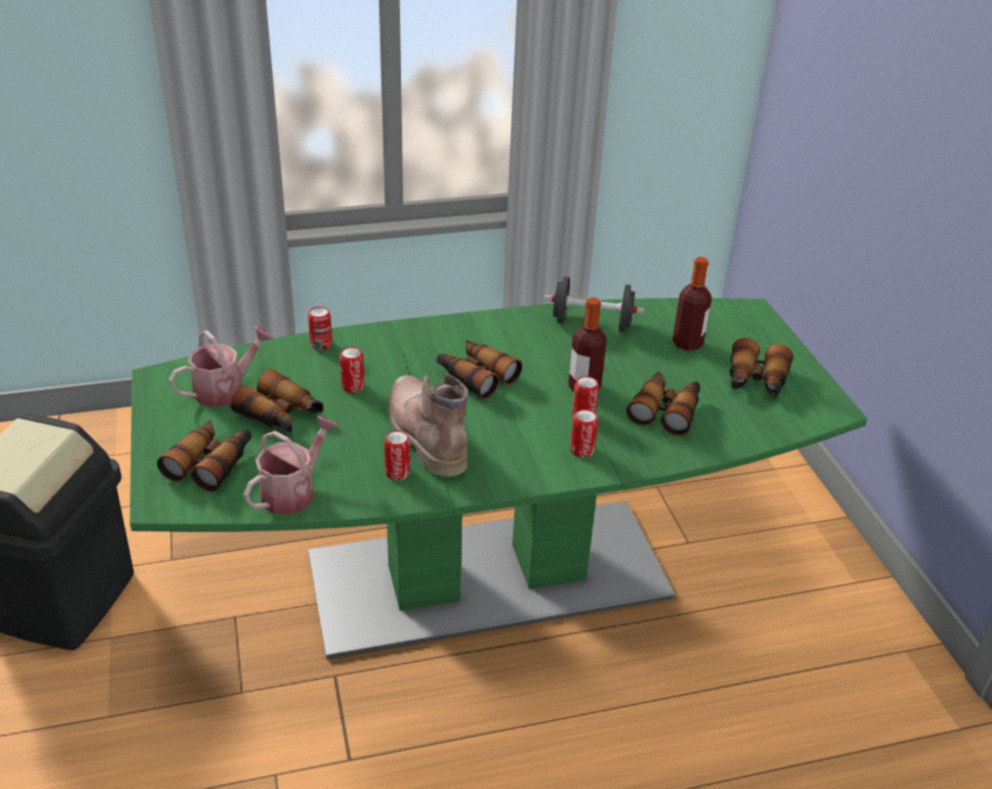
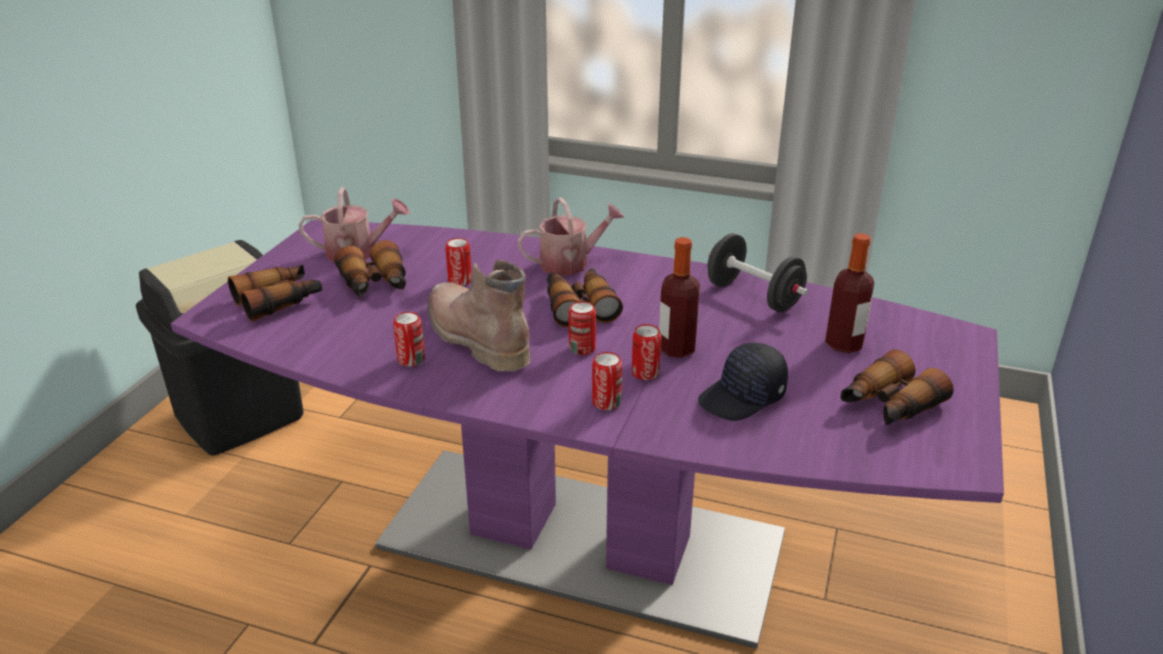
camera: 35 degrees right, 5 degrees down
(293, 491) = (310, 343): watering can -> watering can (571, 263)
(321, 345) = (474, 242): can -> can (582, 348)
(424, 433) = (474, 336): brown boot -> brown boot turned 45 degrees counterclockwise
(486, 576) = (580, 539): green dining table -> purple dining table
(666, 410) = (743, 397): binoculars -> black cap

